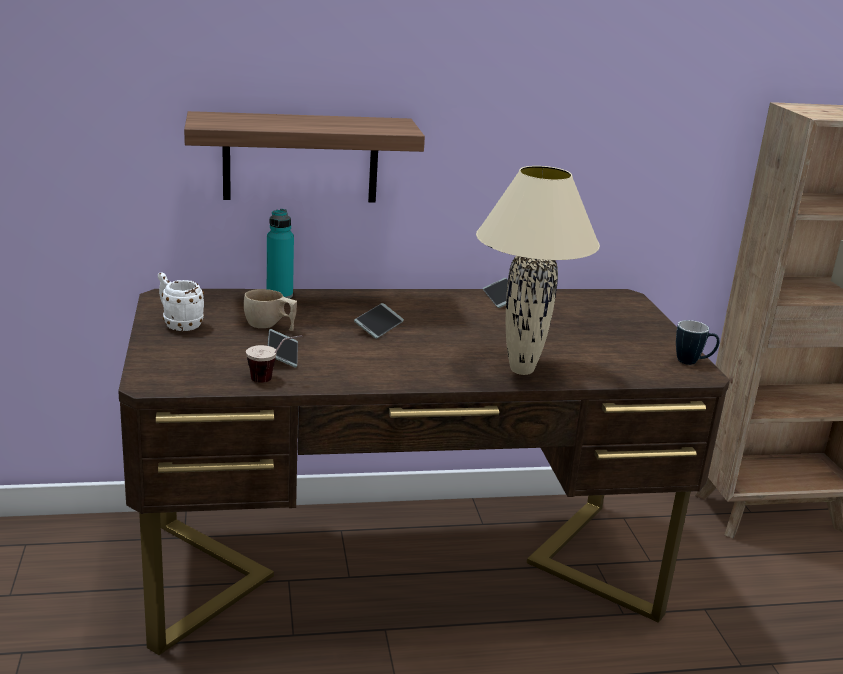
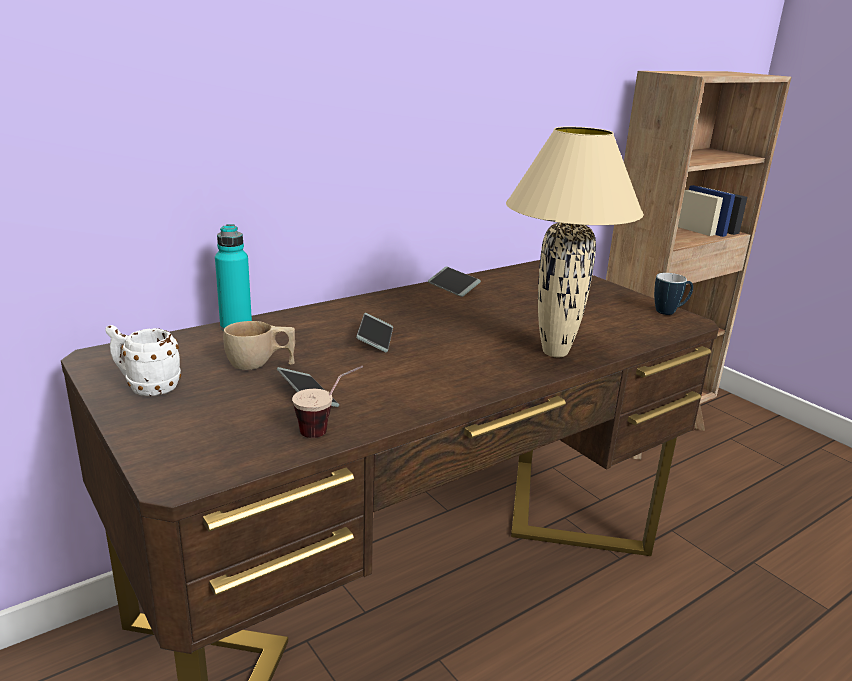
camera: 25 degrees left, 0 degrees up
(301, 158) = (235, 162): shelf -> none

